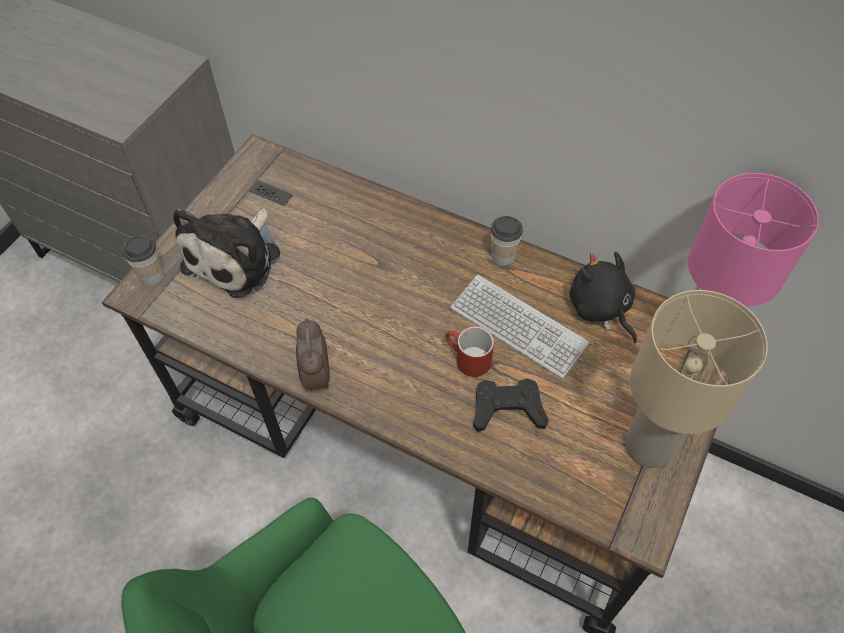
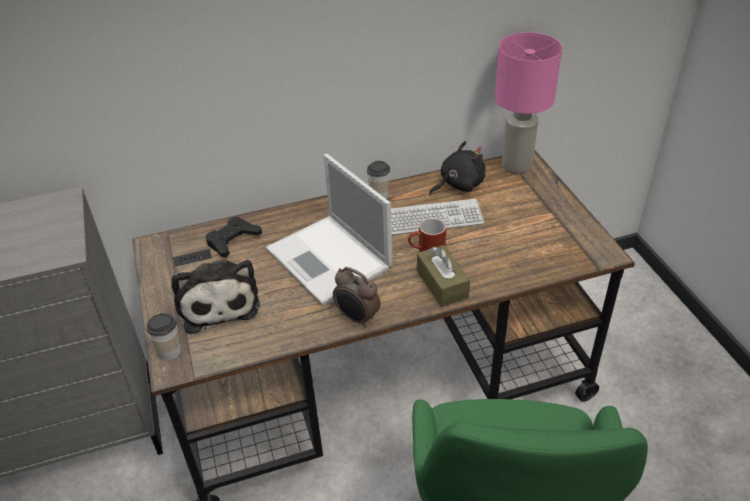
camera: 45 degrees left, 15 degrees down
(370, 293) = (330, 260): none -> laptop
(431, 410) = (442, 284): none -> brown tissue box
(508, 408) = (477, 254): black game controller -> black game controller (233, 240)
(600, 308) = (459, 184): black plush toy -> black plush toy turned 135 degrees clockwise
(650, 446) = (559, 220): beige table lamp -> none

